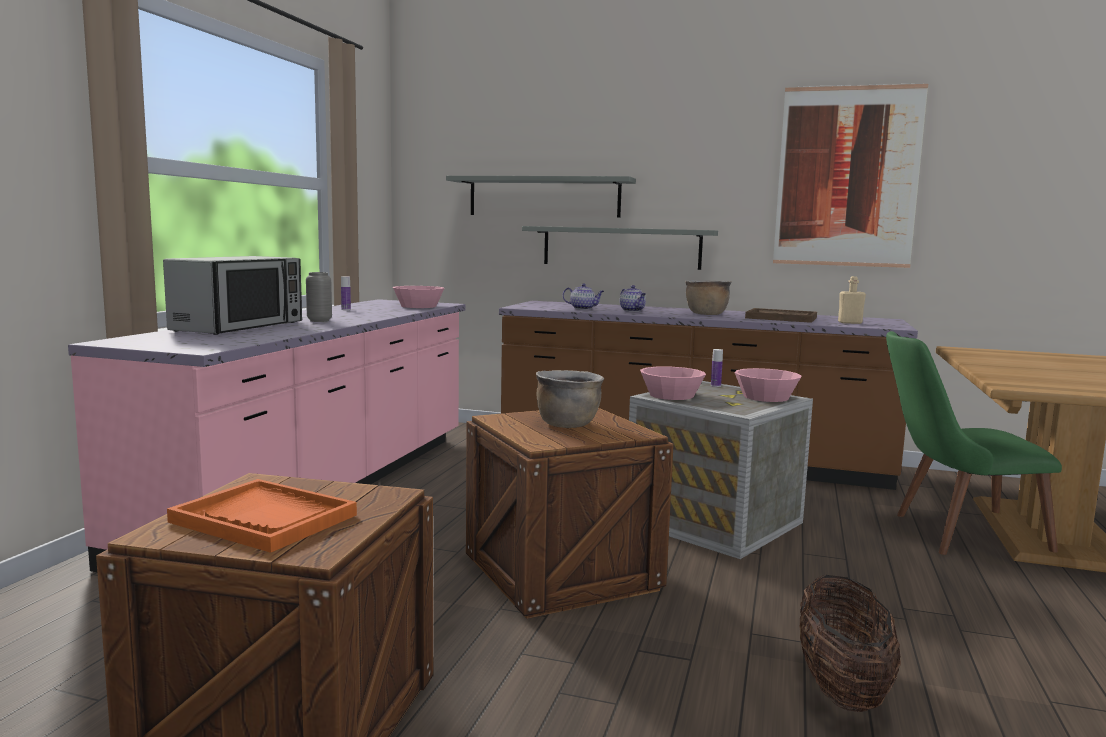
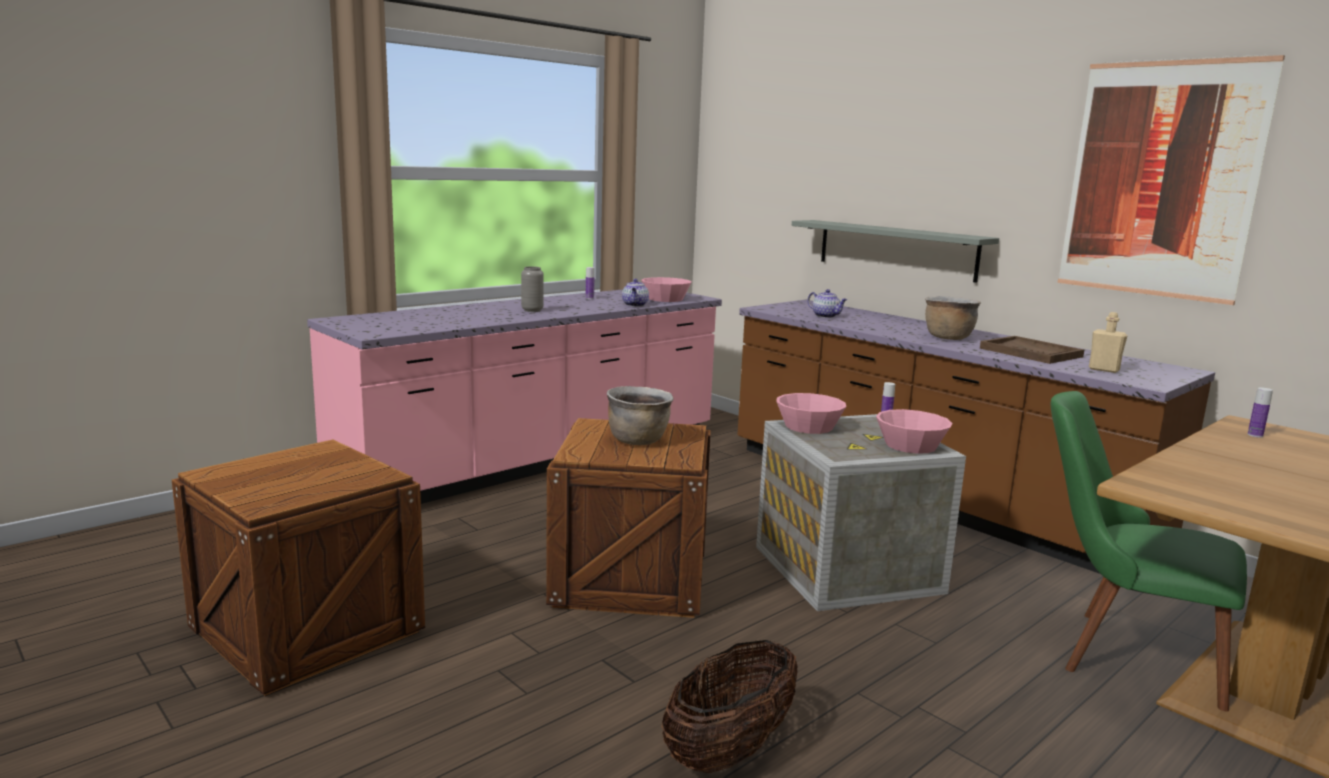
camera: 30 degrees right, 5 degrees up
(240, 326) = (456, 311): microwave -> none
(264, 518) = (278, 476): orange tray -> none
(544, 197) = (826, 189): grey shelf -> none
(632, 310) = (874, 324): teapot -> teapot (635, 305)
(979, 354) = (1255, 435): none -> bottle

